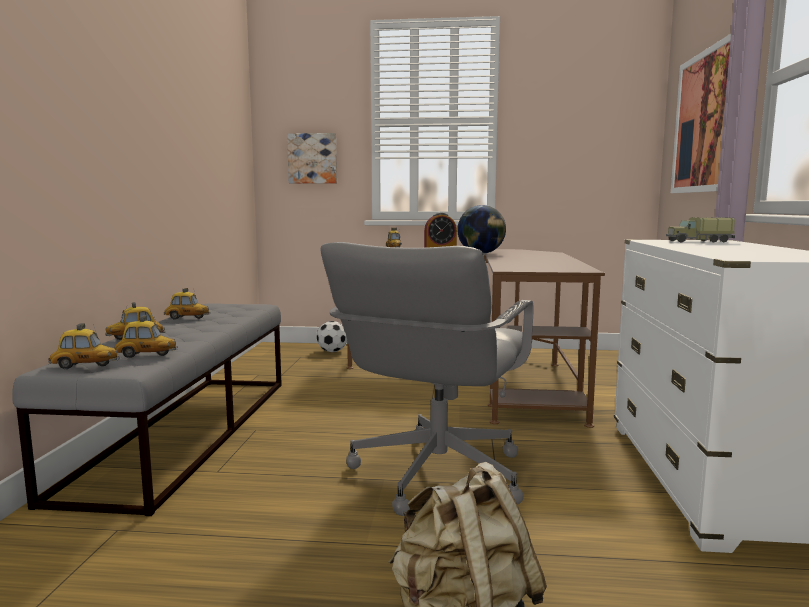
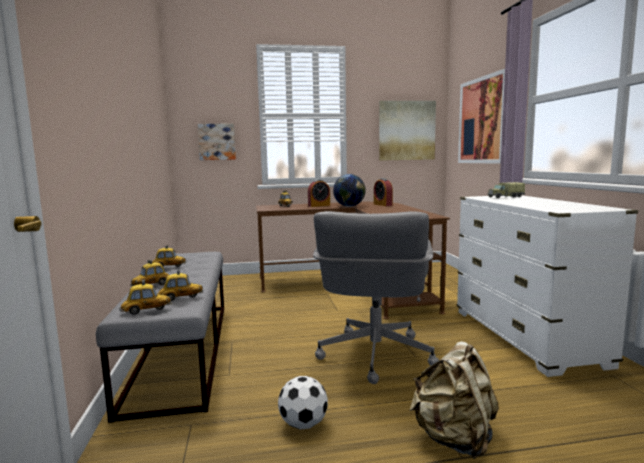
camera: 15 degrees left, 0 degrees up
(332, 351) = (240, 280): football -> football (303, 424)
(534, 254) = (383, 205): none -> alarm clock
(594, 143) = (406, 130): none -> picture

